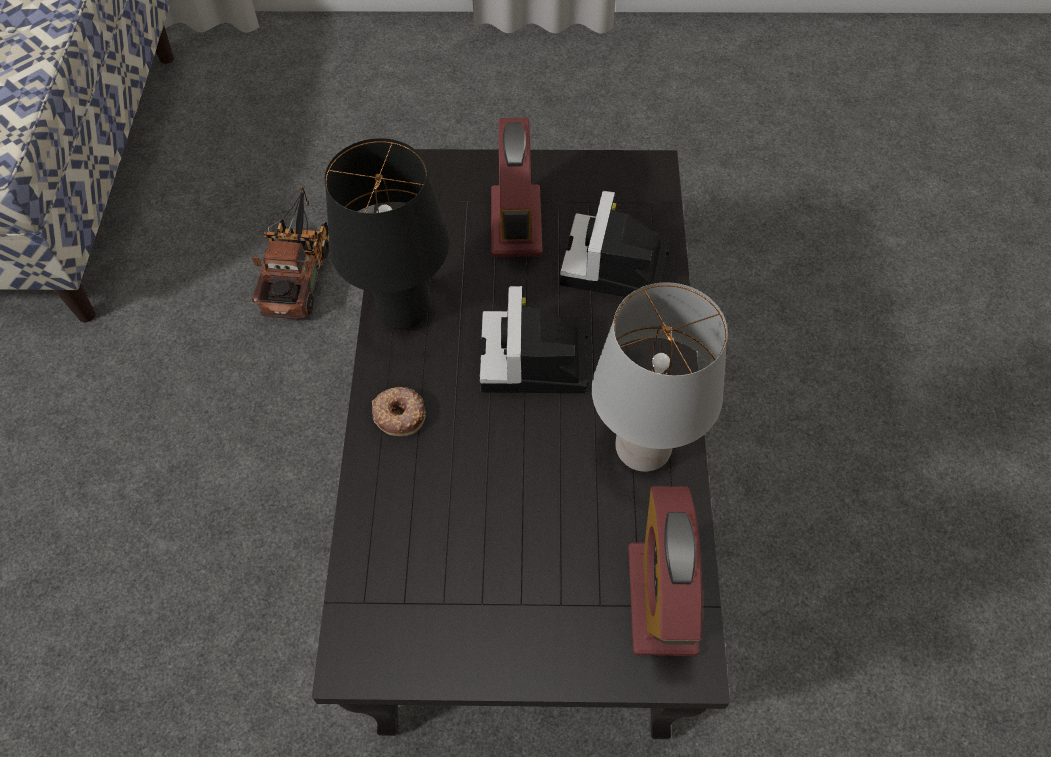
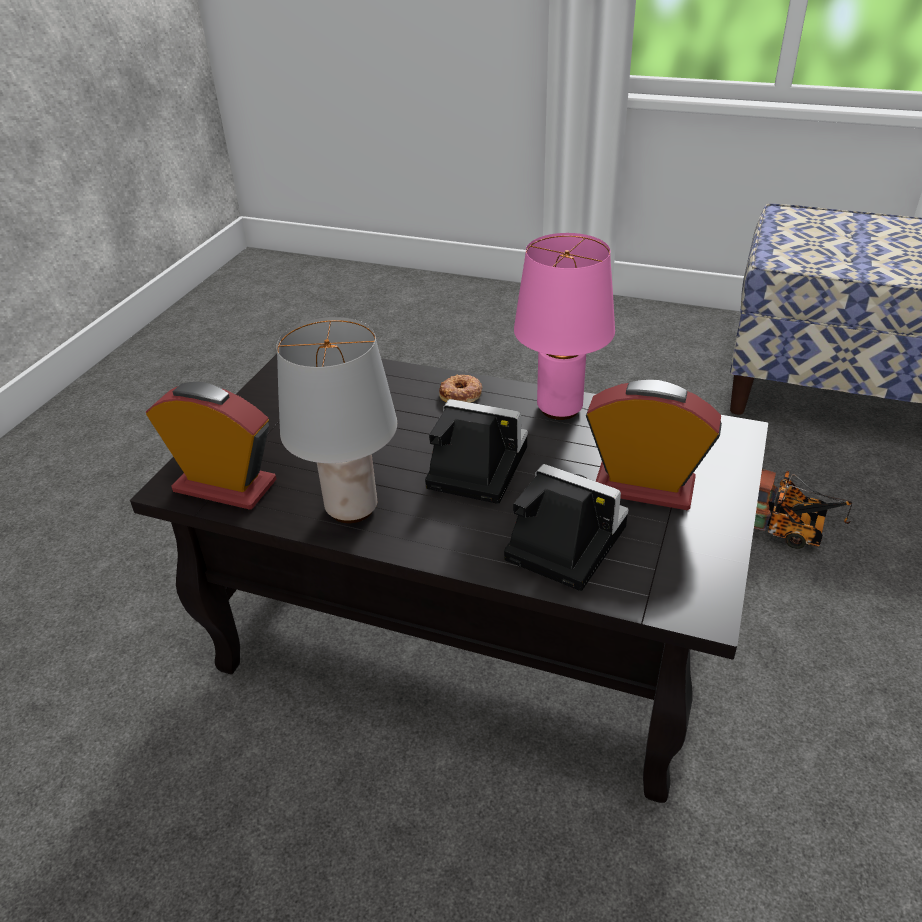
camera: 110 degrees right, 20 degrees down
(403, 312) = (558, 408): black table lamp -> pink table lamp

